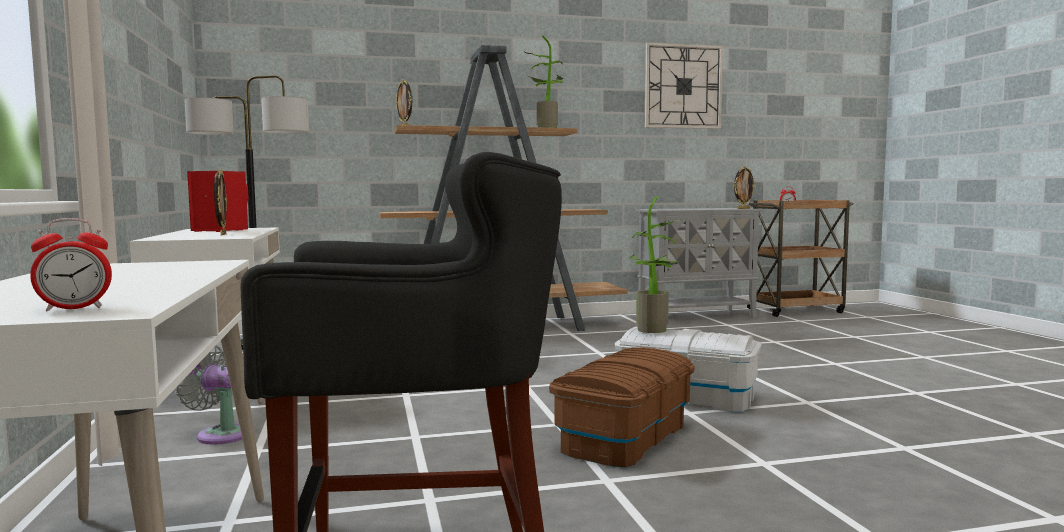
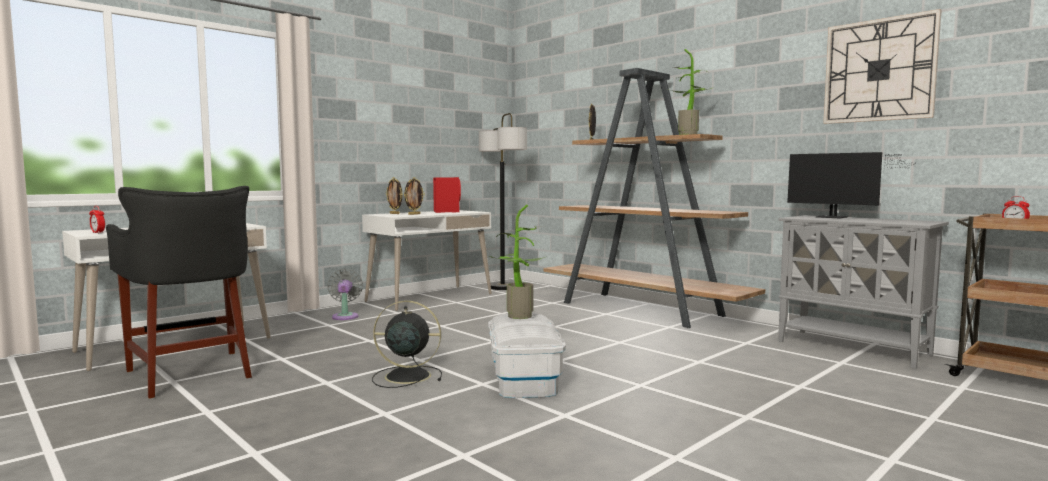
camera: 60 degrees right, 0 degrees up
(625, 438) = (405, 376): brown storage box -> black fan
(673, 208) = (836, 217): none -> monitor
(743, 208) = (905, 223): picture frame -> picture frame (395, 213)

